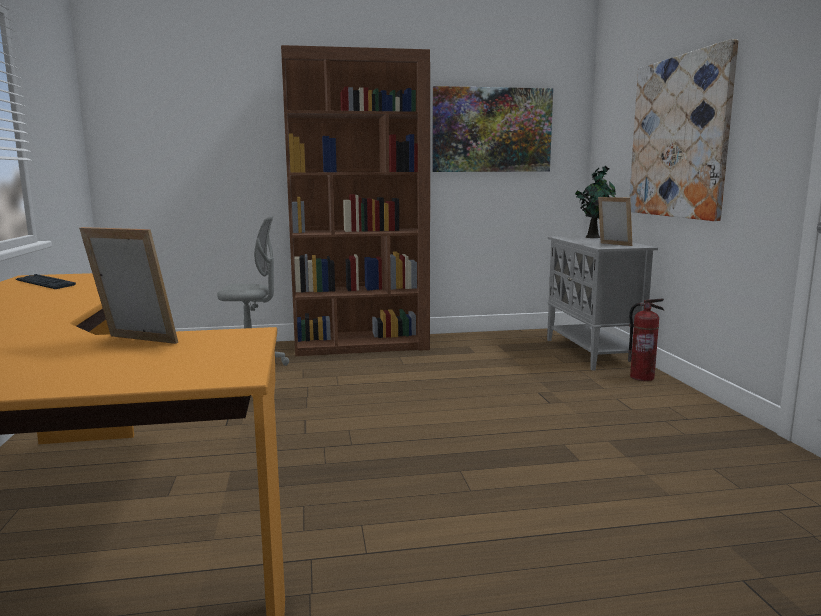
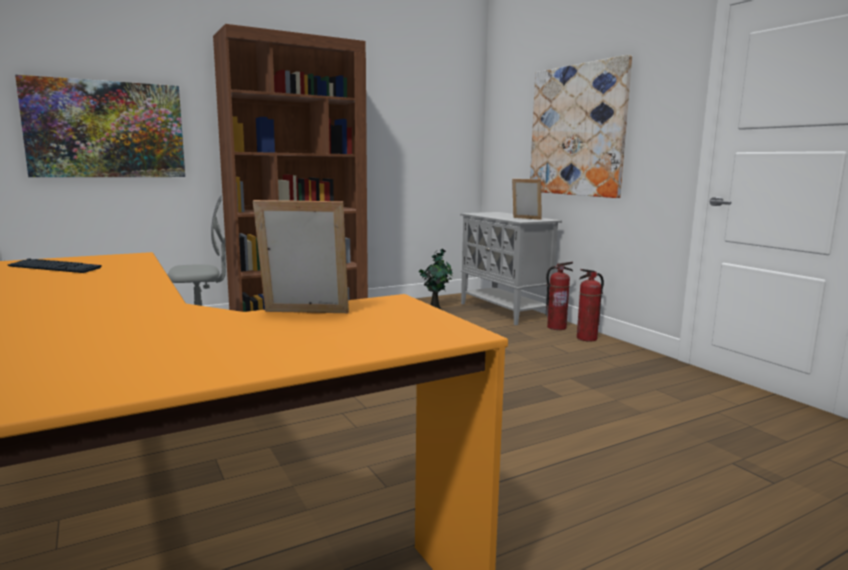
camera: 20 degrees left, 0 degrees up
(492, 130) = (406, 118): picture -> picture (106, 129)
(593, 237) = (498, 213): potted plant -> potted plant (435, 308)
(670, 394) = (587, 338): none -> fire extinguisher

